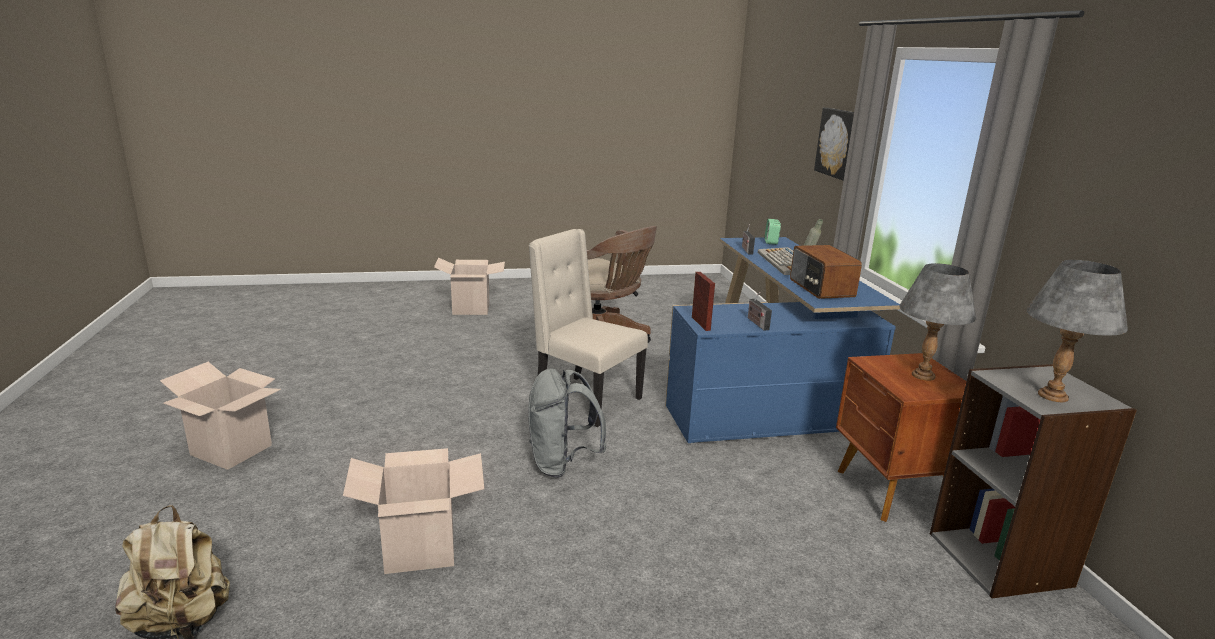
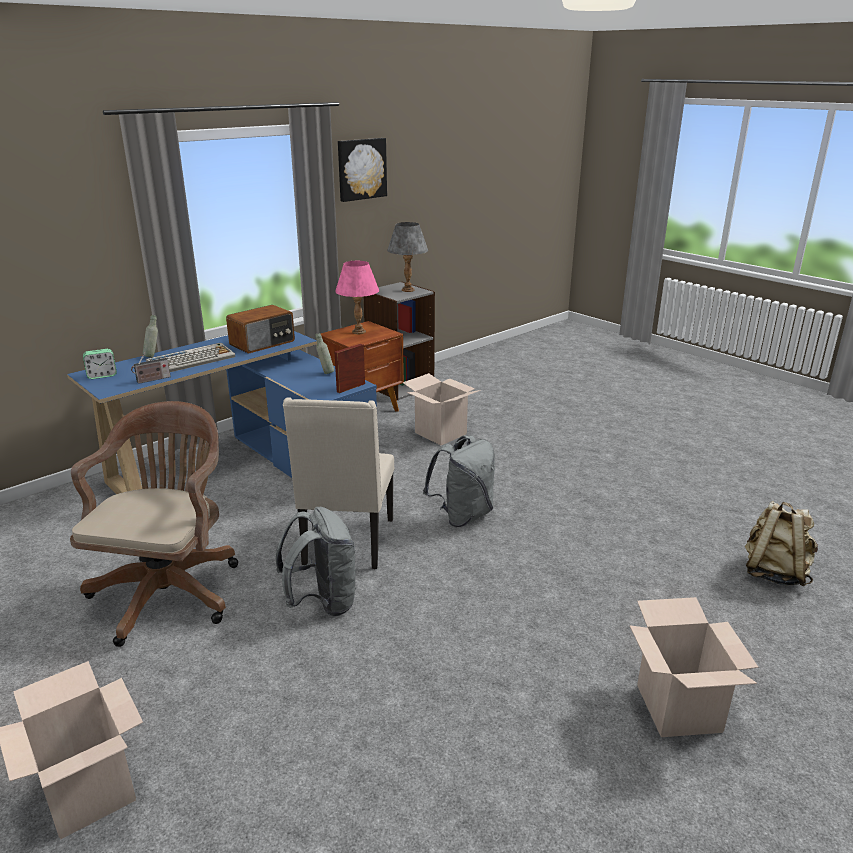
camera: 120 degrees left, 5 degrees up
(420, 549) = (613, 528): cardboard box -> cardboard box (440, 433)
(524, 374) = (323, 602): none -> grey backpack
(756, 323) = (325, 373): radio -> grey bottle
(839, 143) = (79, 245): picture -> picture (361, 169)
(923, 375) = (358, 332): grey table lamp -> pink table lamp

